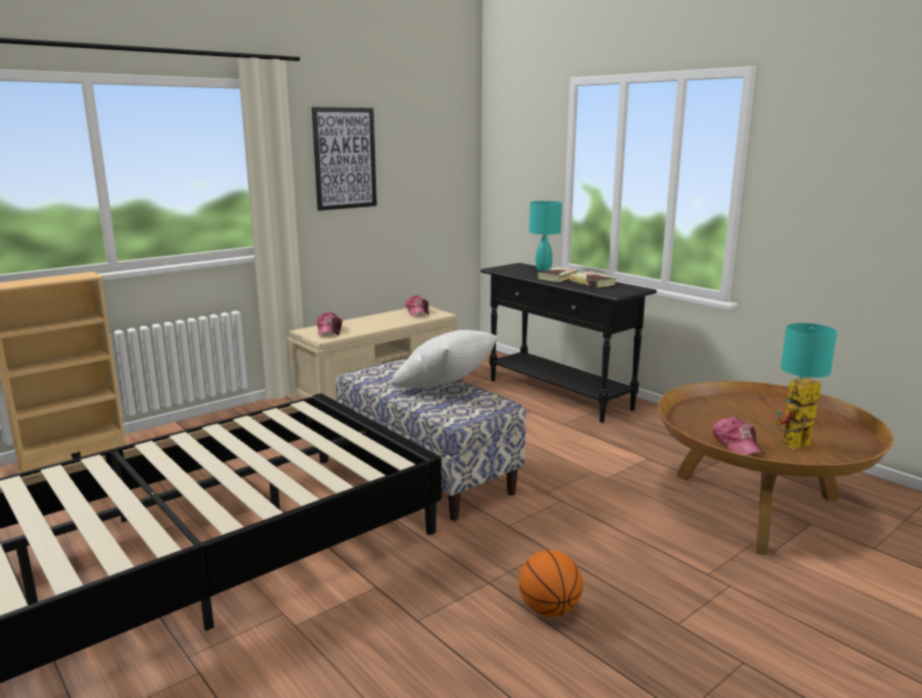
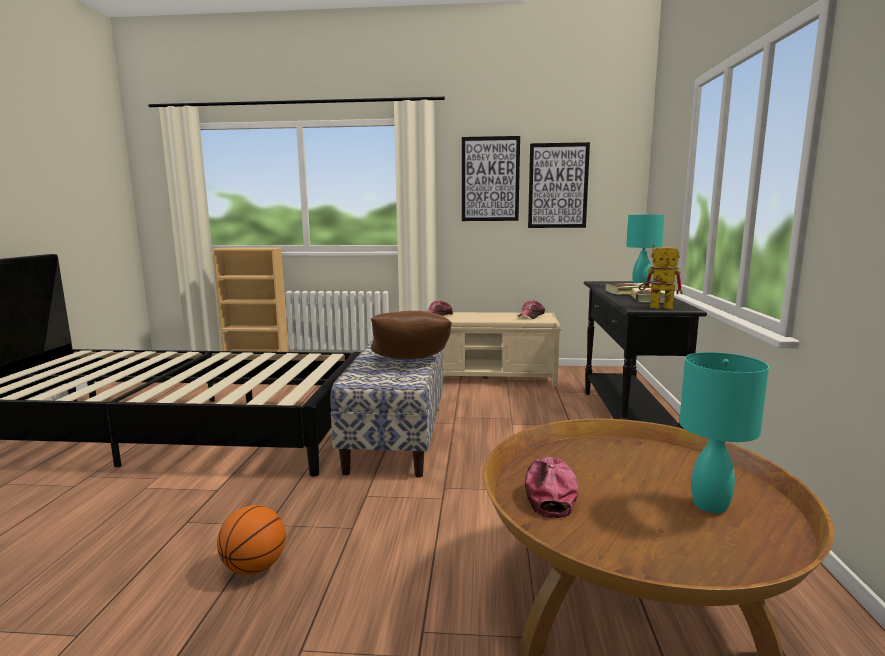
camera: 45 degrees right, 5 degrees down
(409, 164) = (558, 186): none -> picture
(446, 387) = (410, 362): white pillow -> brown pillow
(737, 445) = (548, 493): cap -> cap turned 150 degrees clockwise
(793, 446) = (617, 525): toy robot -> toy robot (655, 307)

